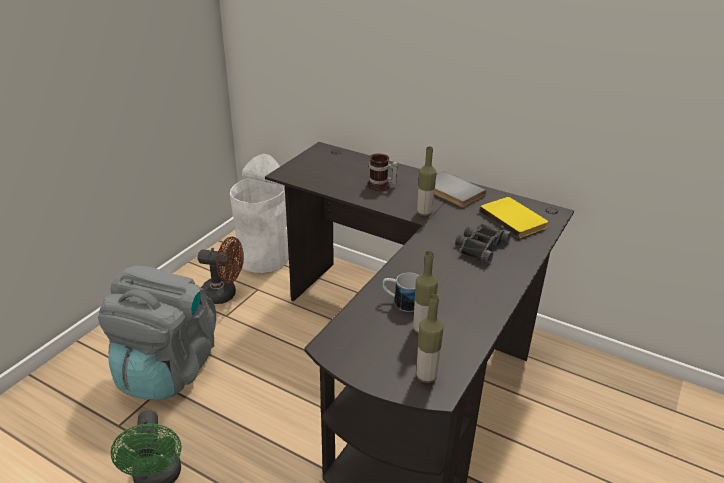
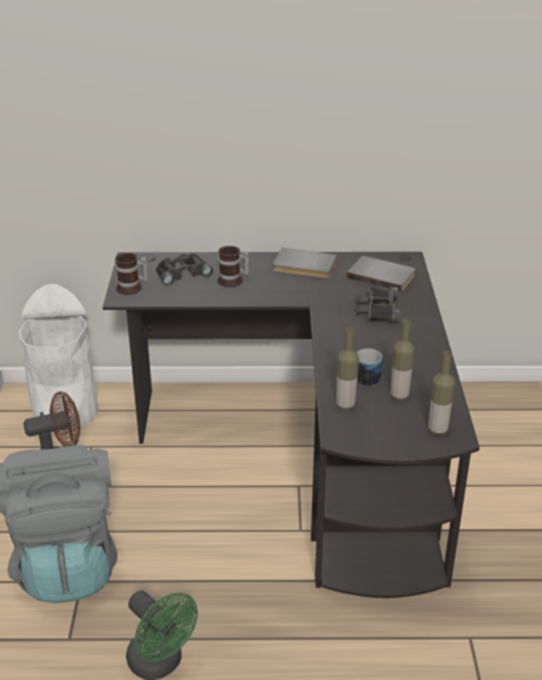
camera: 30 degrees left, 0 degrees up
(300, 169) = (132, 288): none -> mug
(348, 169) = (182, 273): none -> black binoculars
(424, 213) = (300, 294): bottle -> bottle (345, 405)
(514, 219) = (382, 275): yellow book -> grey book

